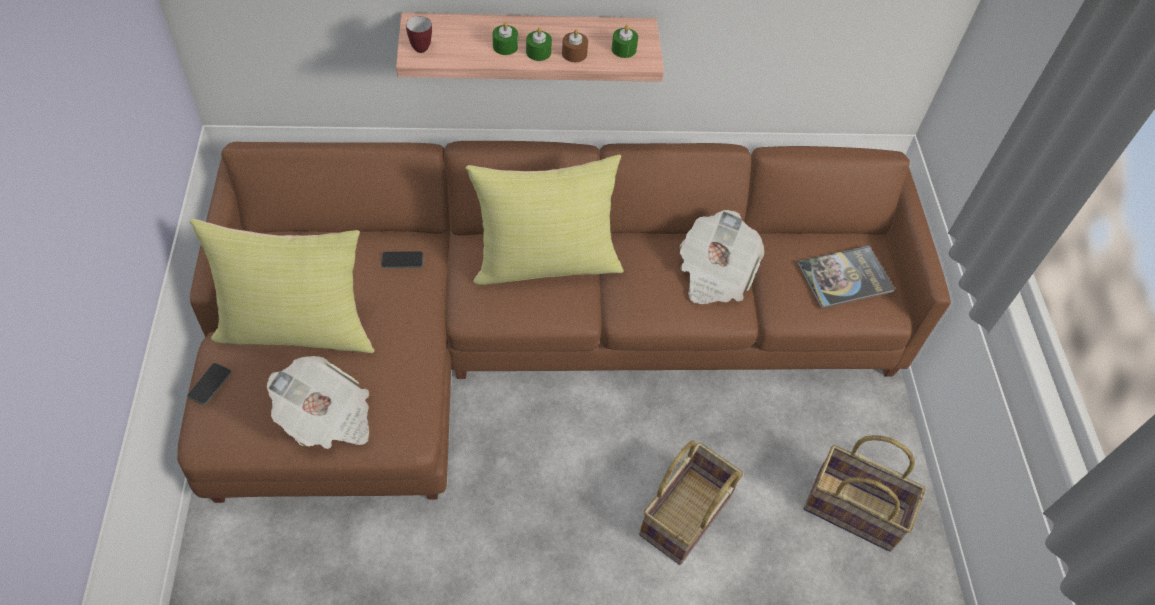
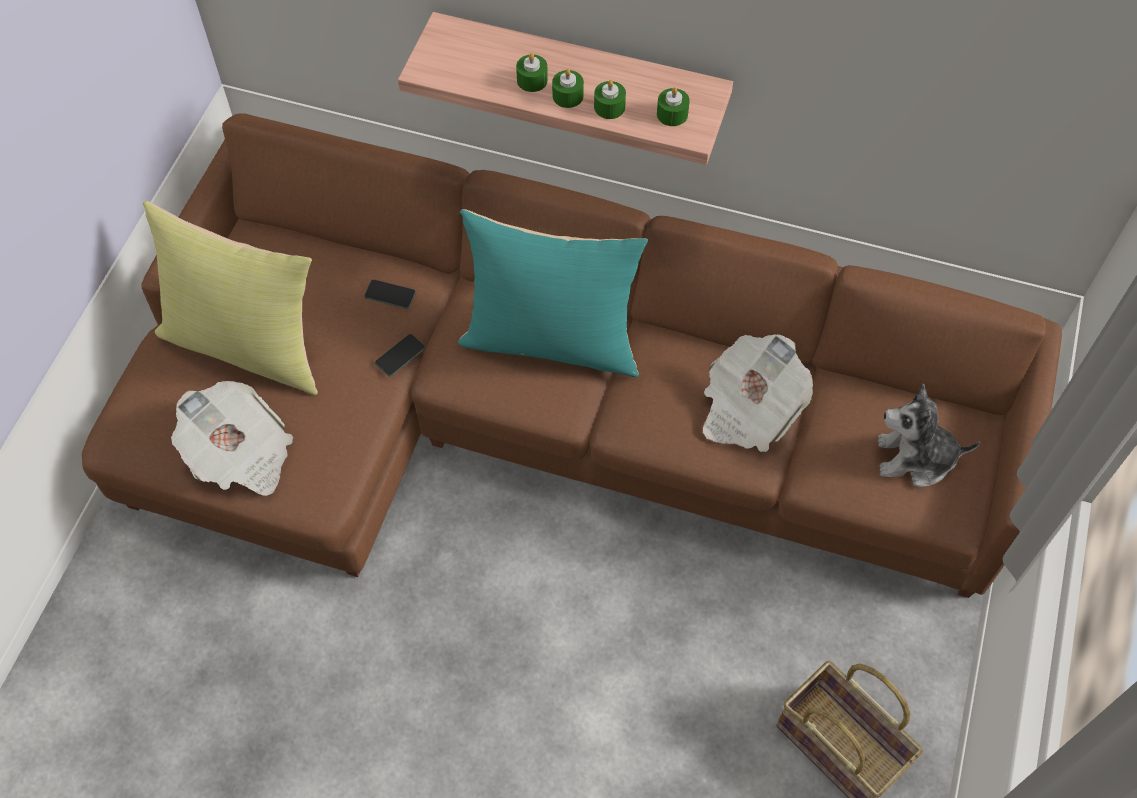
camera: 25 degrees right, 5 degrees up
(209, 384) = (136, 381): phone -> phone (400, 355)
(419, 46) = (433, 59): mug -> none
(546, 262) = (552, 340): yellow pillow -> turquoise pillow
(574, 53) = (609, 107): brown candle -> green candle
(686, 517) = (630, 688): basket -> none
(845, 277) = (915, 459): book -> plush toy

